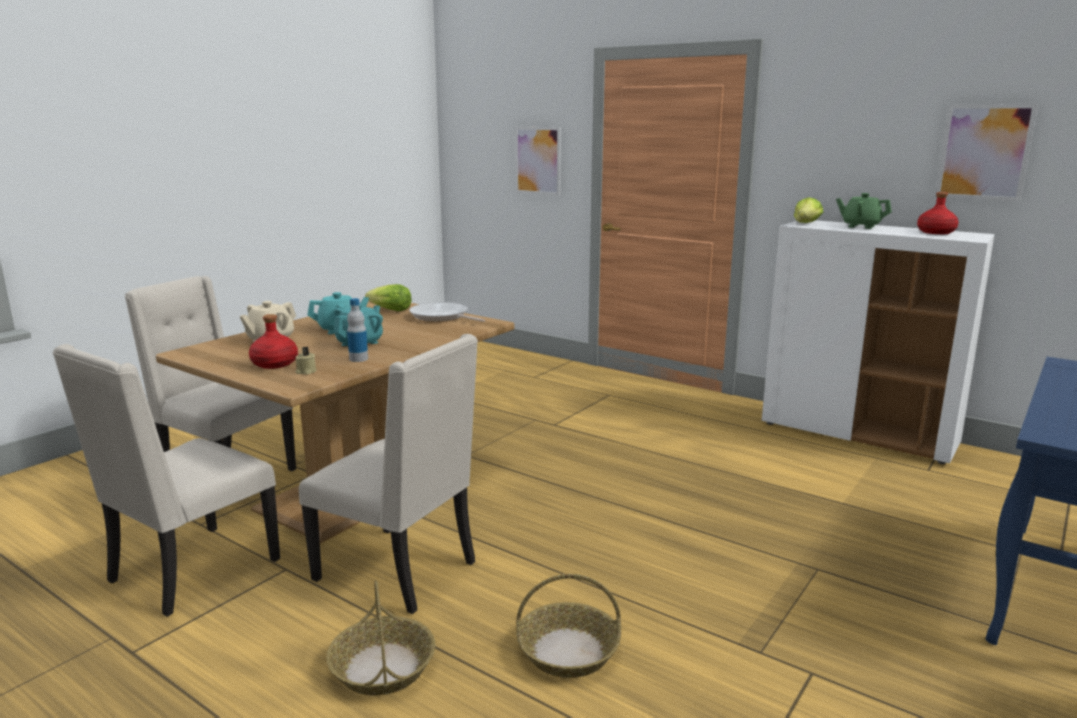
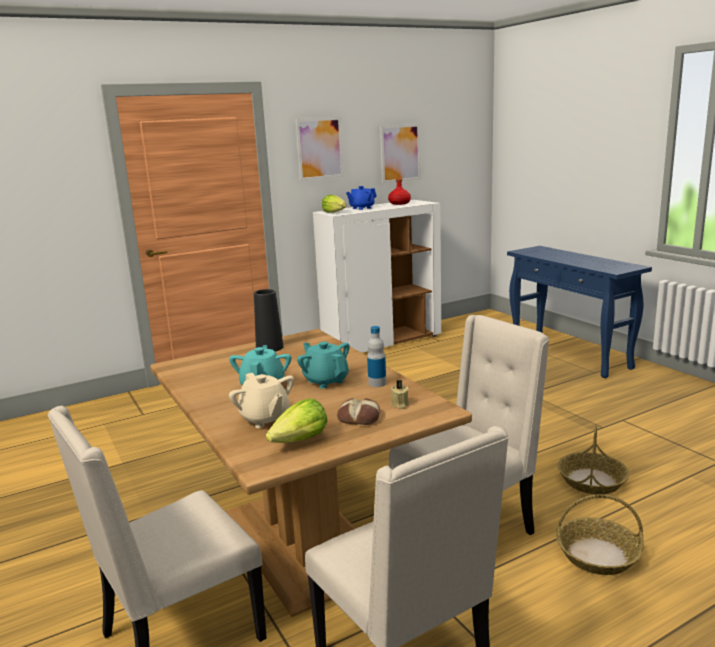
camera: 65 degrees left, 0 degrees up
(275, 363) = (359, 417): red bottle -> bread
(390, 310) = (214, 364): lettuce -> lettuce (300, 441)
(441, 317) = (269, 347): frying pan -> black vase
(538, 160) = (47, 202): picture -> picture (320, 148)
(860, 226) = (361, 208): green teapot -> blue teapot

